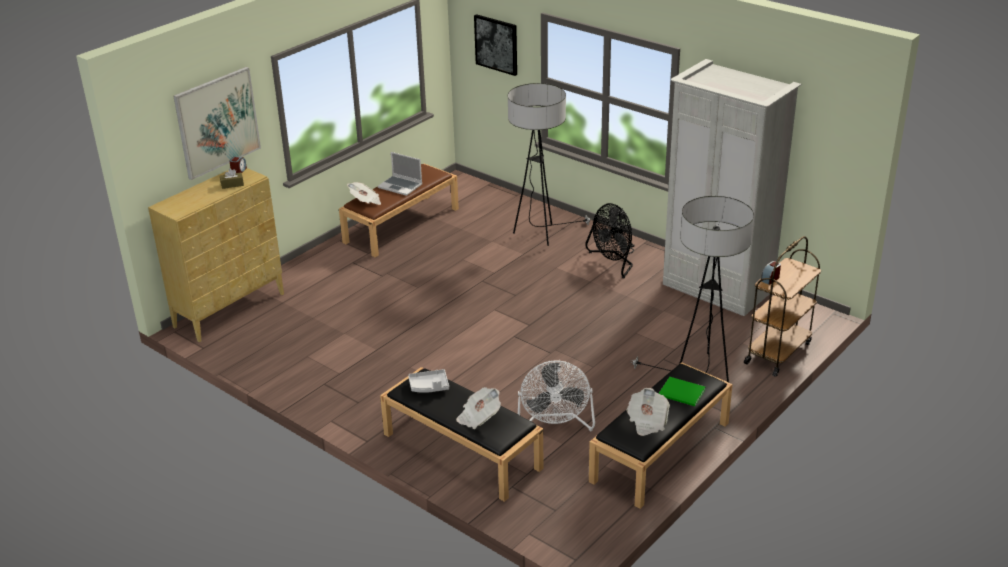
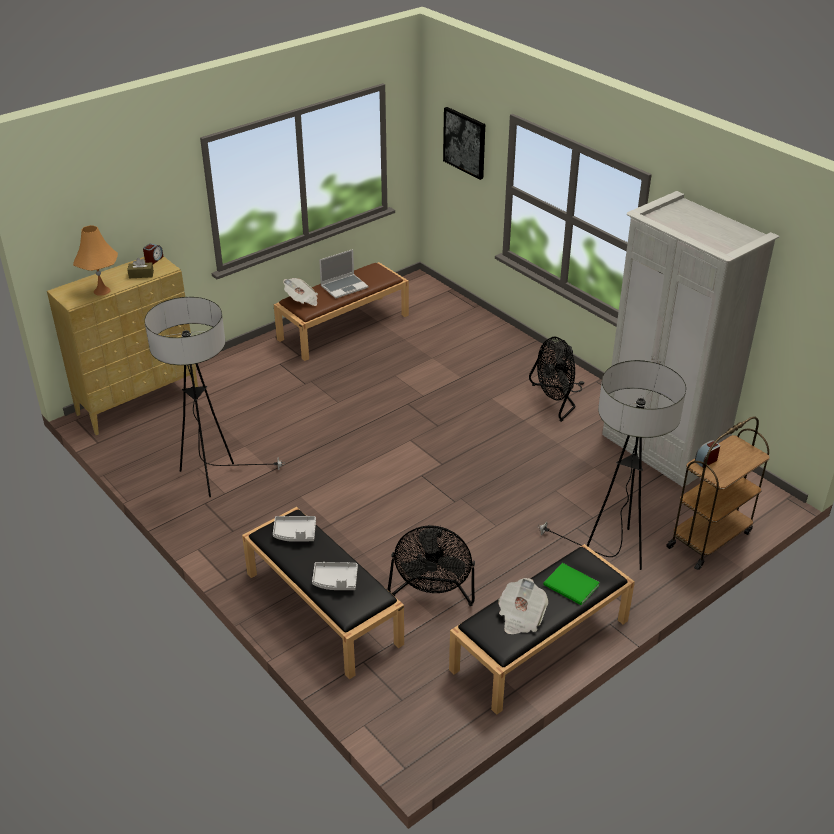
camera: 10 degrees right, 5 degrees up
(201, 201) = (102, 291): none -> orange table lamp
(217, 122) = (133, 205): picture -> none
(401, 186) = (344, 287): laptop -> laptop turned 75 degrees counterclockwise
(478, 417) = (335, 581): newspaper -> grey tray
(540, 237) = (485, 359): floor lamp -> floor lamp (212, 479)
(551, 422) = (430, 588): white fan -> black fan

